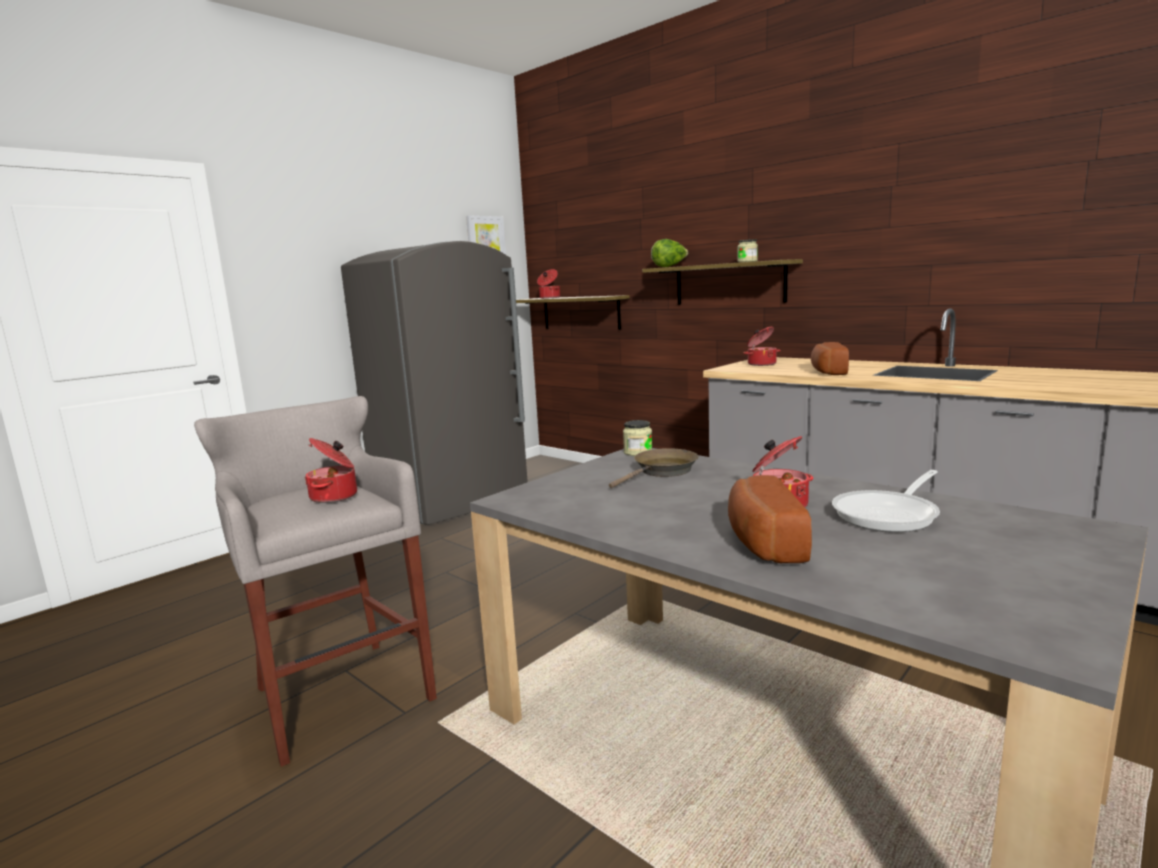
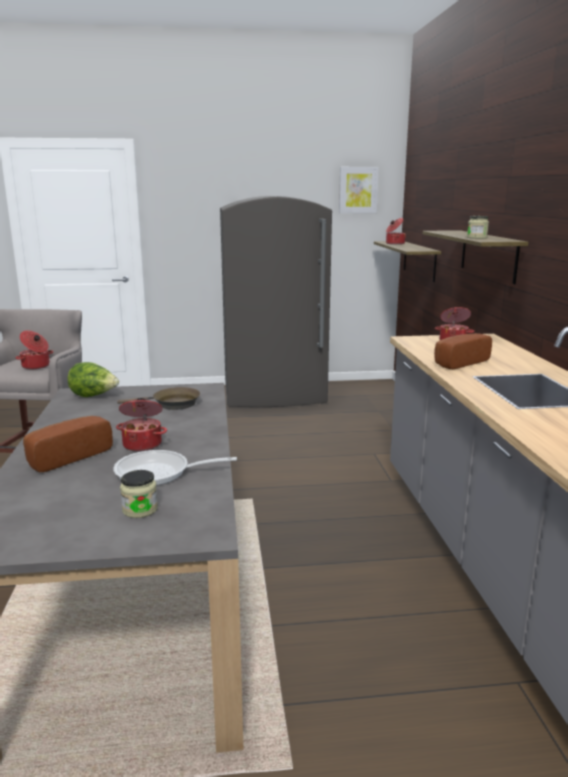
camera: 40 degrees right, 5 degrees up
(638, 452) = (206, 388): jar -> jar (140, 509)
(669, 267) = (447, 231): lettuce -> lettuce (94, 396)

